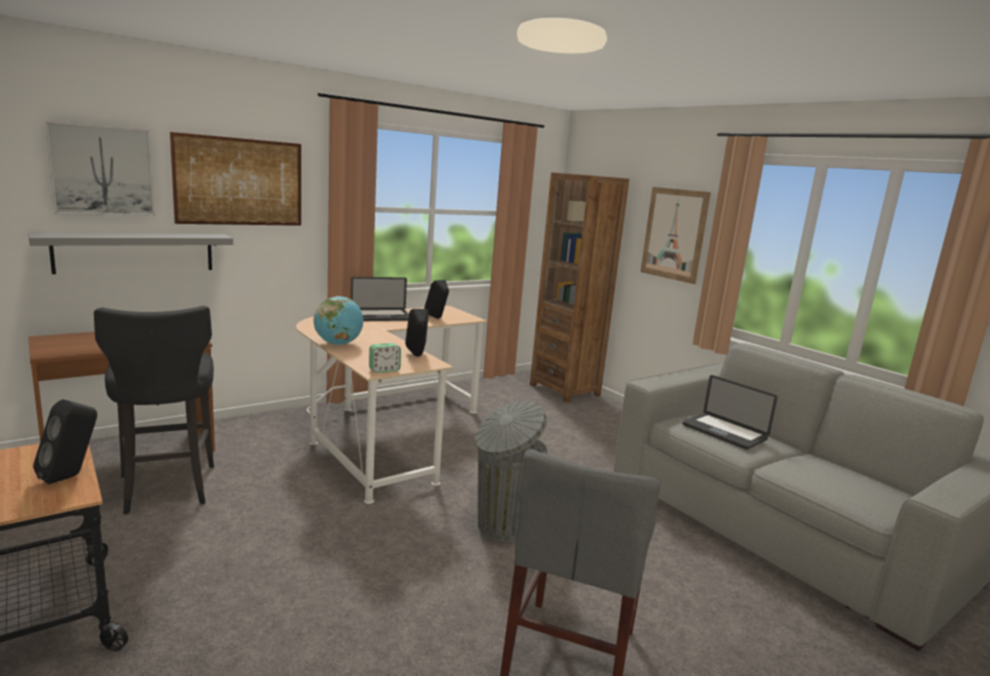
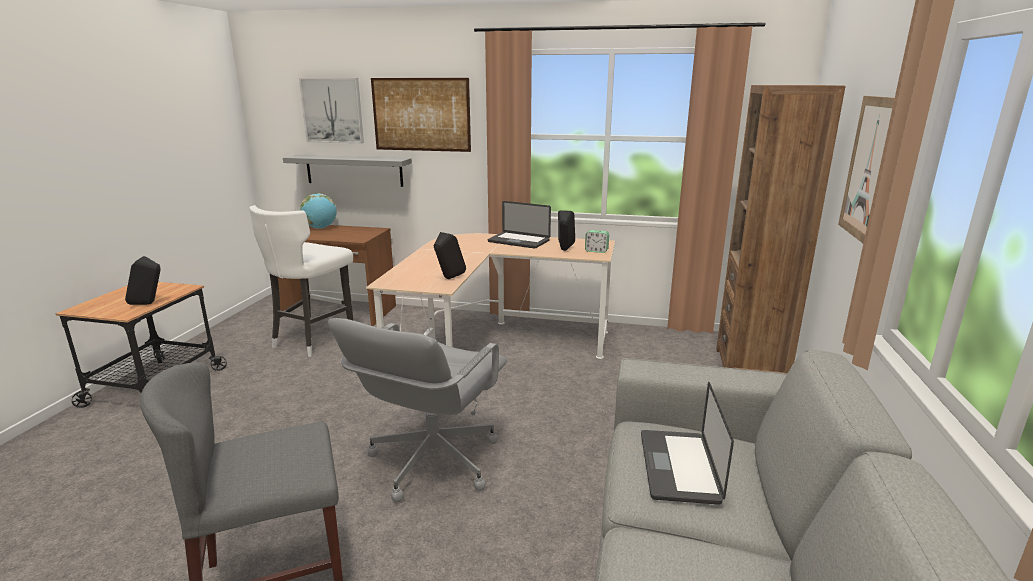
camera: 50 degrees right, 5 degrees up
(166, 487) = (313, 340): black stool -> white stool
(338, 344) = (422, 257): globe -> globe (320, 228)
(384, 370) = (393, 283): alarm clock -> alarm clock (596, 251)
(503, 526) = (432, 461): grey trash can -> grey office chair

